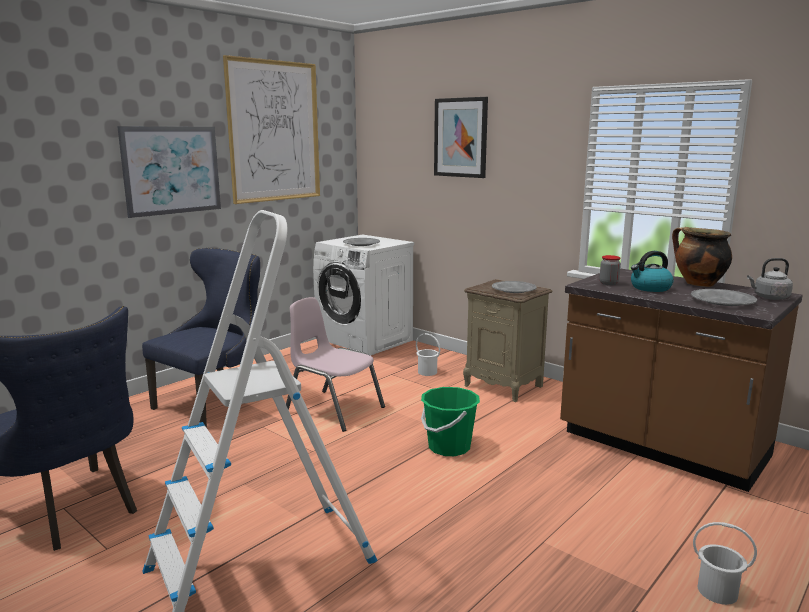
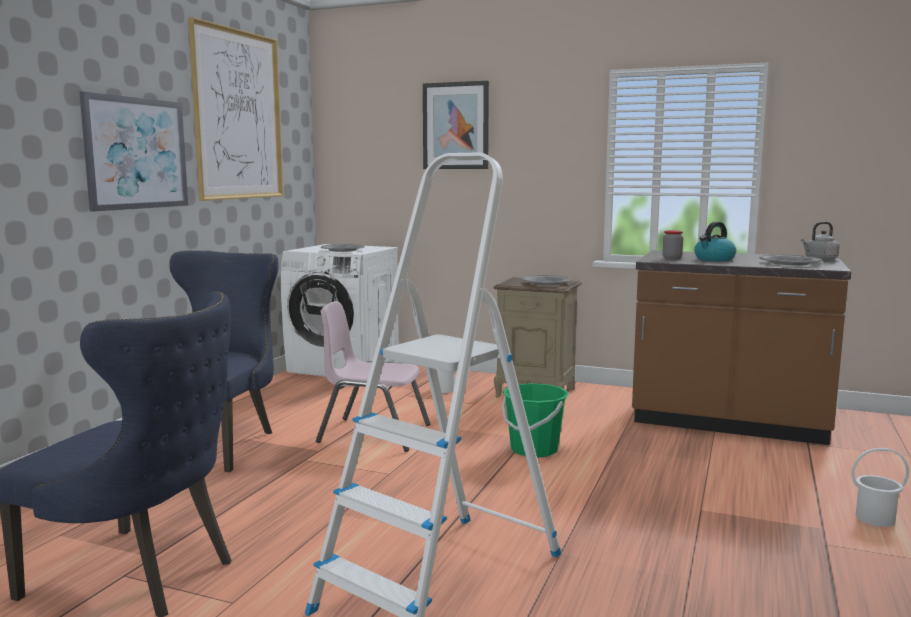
camera: 20 degrees left, 5 degrees down
(698, 284) = (746, 255): cooking pot -> none

